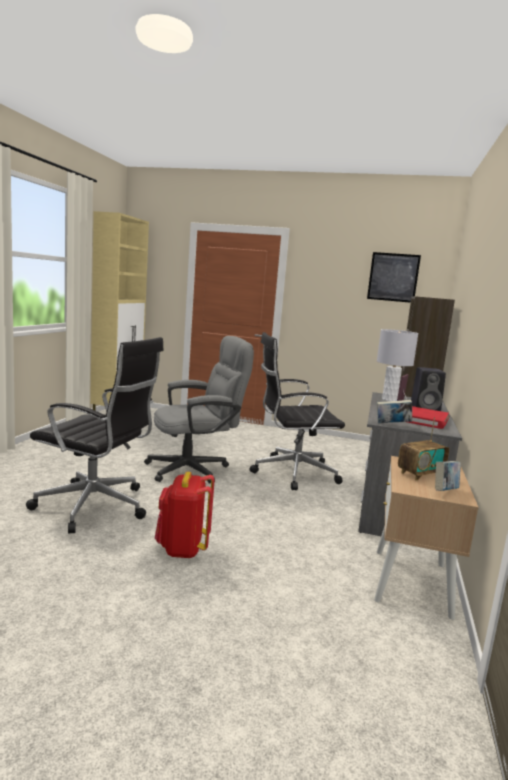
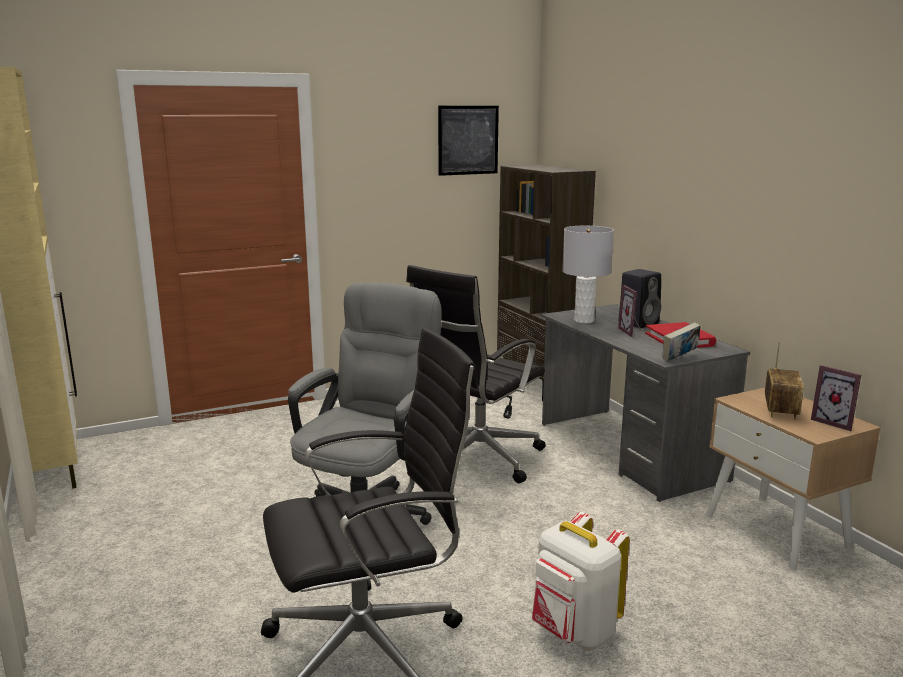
camera: 40 degrees left, 5 degrees up
(182, 549) = (574, 633): red backpack -> white backpack
(445, 491) = (834, 422): book -> picture frame

